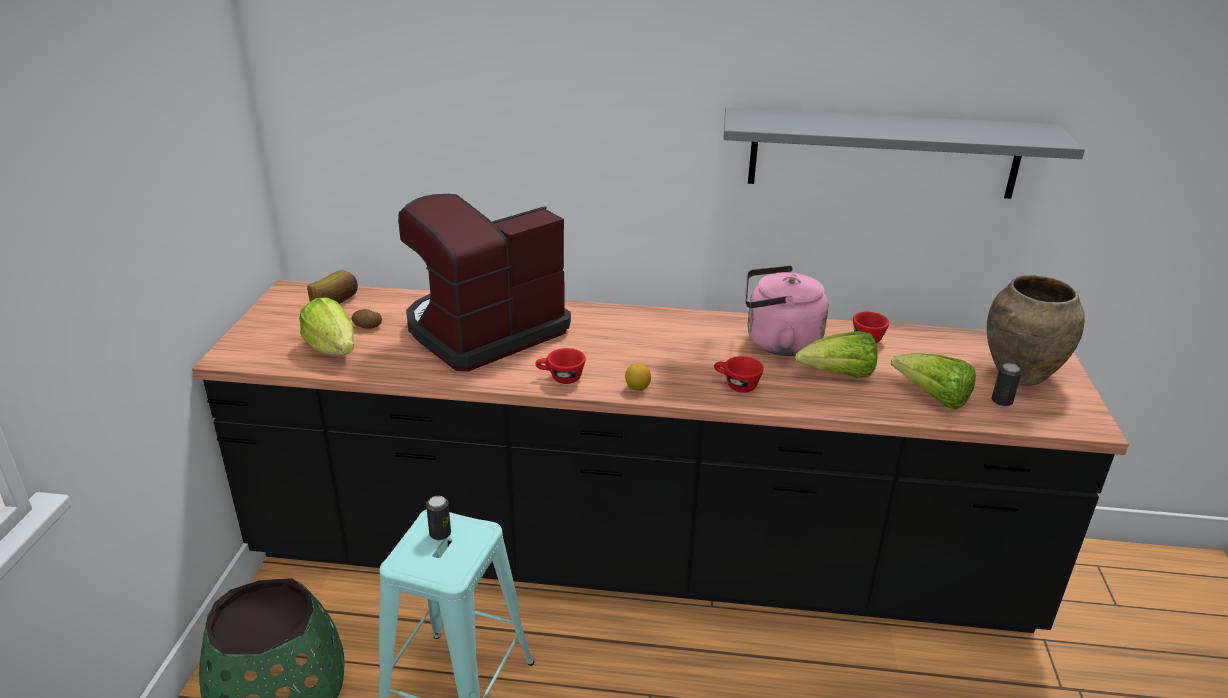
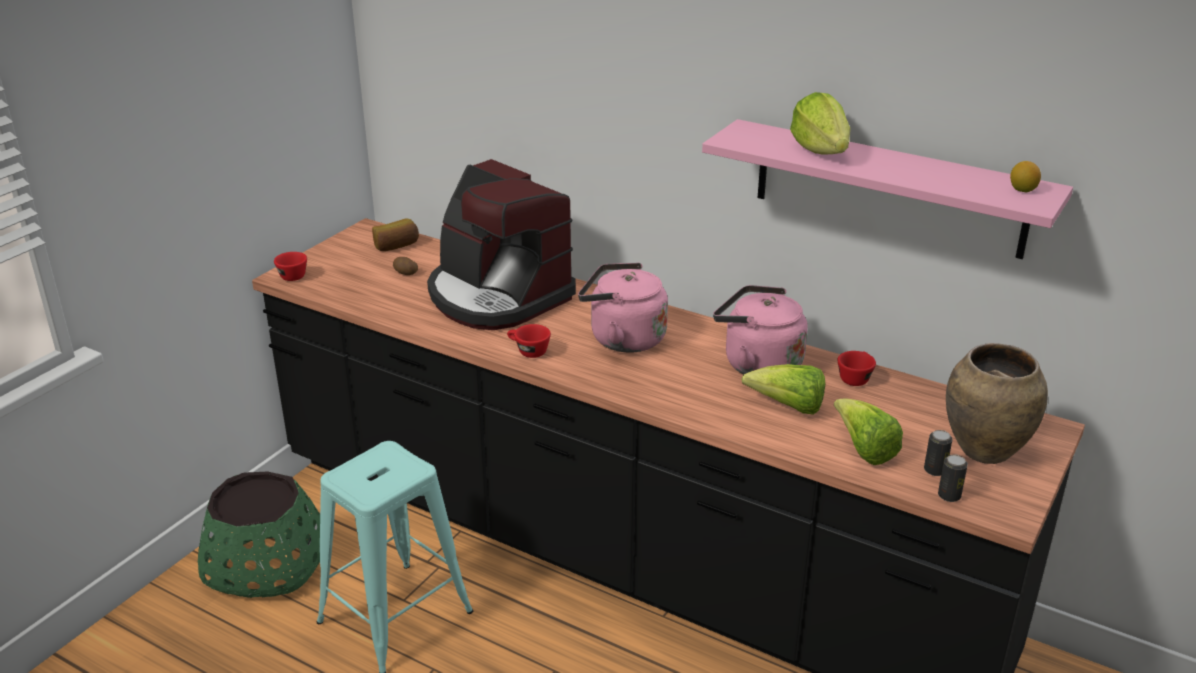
camera: 25 degrees right, 0 degrees up
(333, 349) = (365, 286): lettuce -> lettuce (821, 151)
(440, 534) = (383, 462): can -> can (949, 496)
(483, 330) = (497, 296): coffee machine -> coffee machine turned 120 degrees counterclockwise
(637, 388) = (587, 375): lemon -> lemon (1022, 190)
(639, 346) = (622, 338): none -> pink kettle
(736, 385) = (679, 393): red cup -> red cup (290, 275)
(883, 153) = (889, 188): grey shelf -> pink shelf

